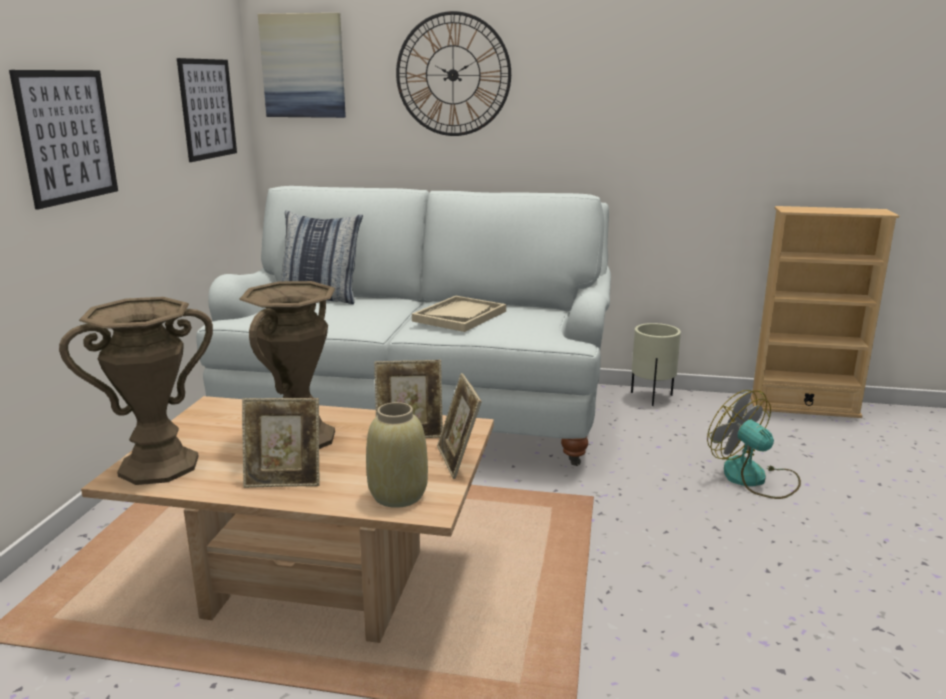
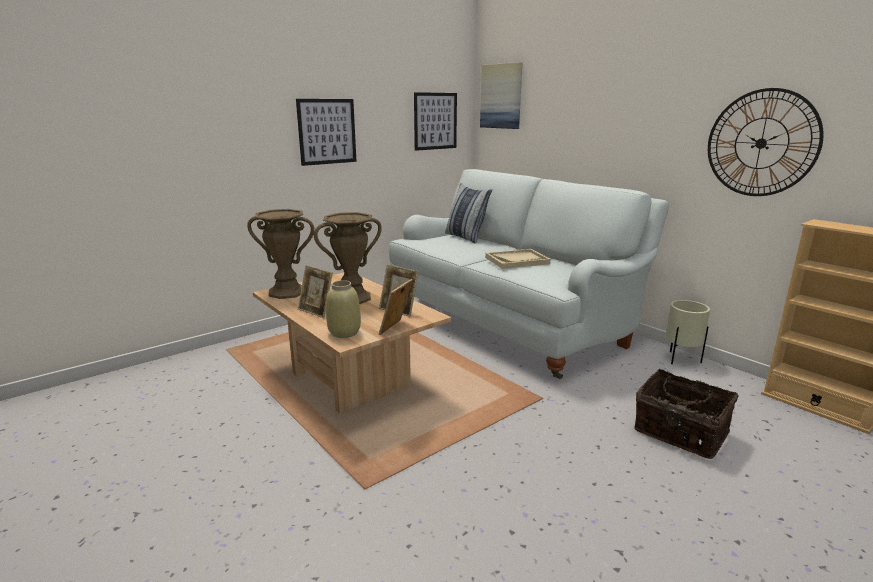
camera: 40 degrees right, 0 degrees up
(453, 75) = (580, 101): wall clock -> wall clock (761, 143)
(754, 478) = (679, 433): fan -> basket

